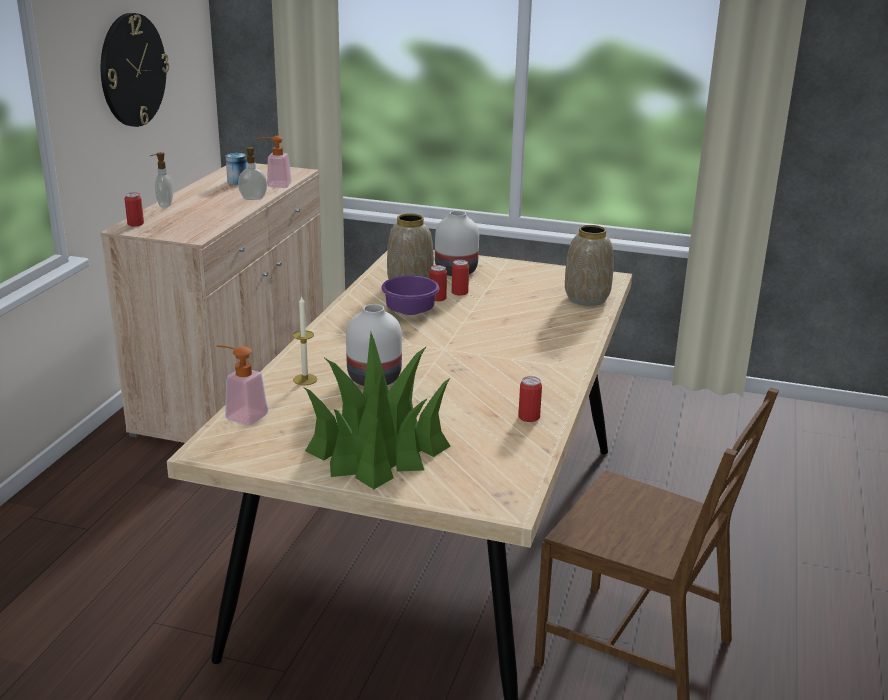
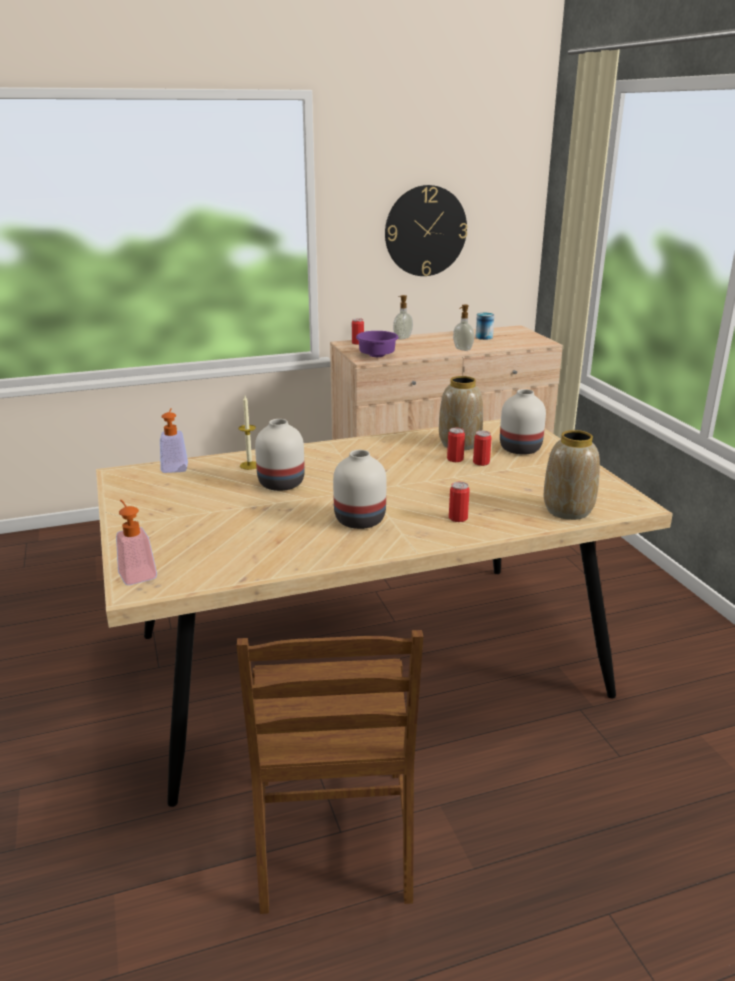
camera: 55 degrees right, 0 degrees up
(274, 185) = (501, 345): soap dispenser -> soap dispenser (136, 572)
(377, 450) = (172, 519): potted plant -> none
(408, 312) = (411, 458): purple bowl -> purple bowl (376, 355)
(500, 371) = (358, 520): none -> white vase
(529, 417) = (291, 555): can -> can (458, 518)

